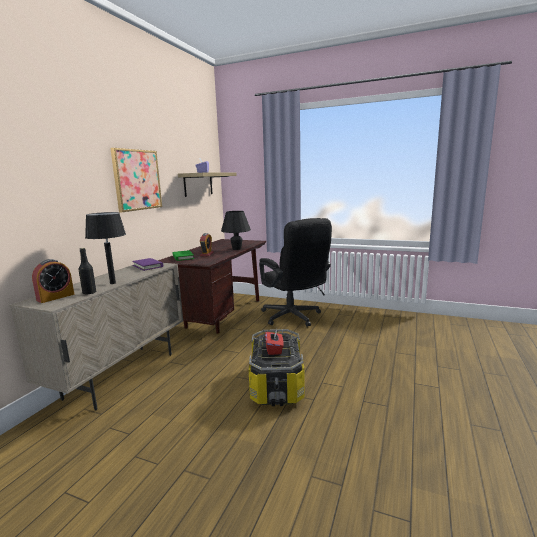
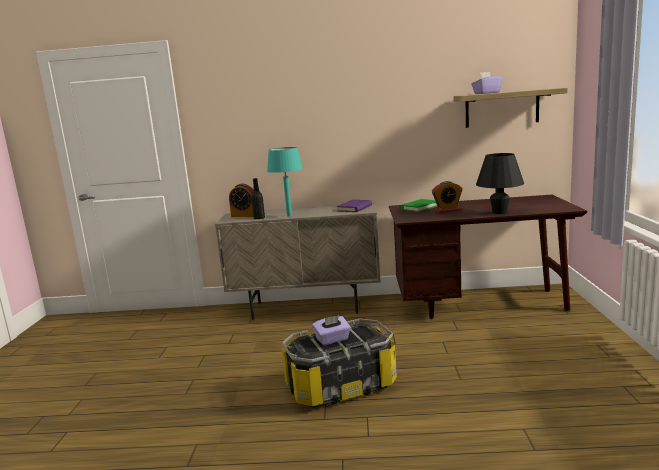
camera: 70 degrees right, 0 degrees up
(113, 283) = (289, 215): black table lamp -> turquoise table lamp
(137, 180) = (375, 109): picture -> none
(274, 349) = (332, 340): red tissue box -> purple tissue box
(294, 318) = (545, 351): black office chair -> none

